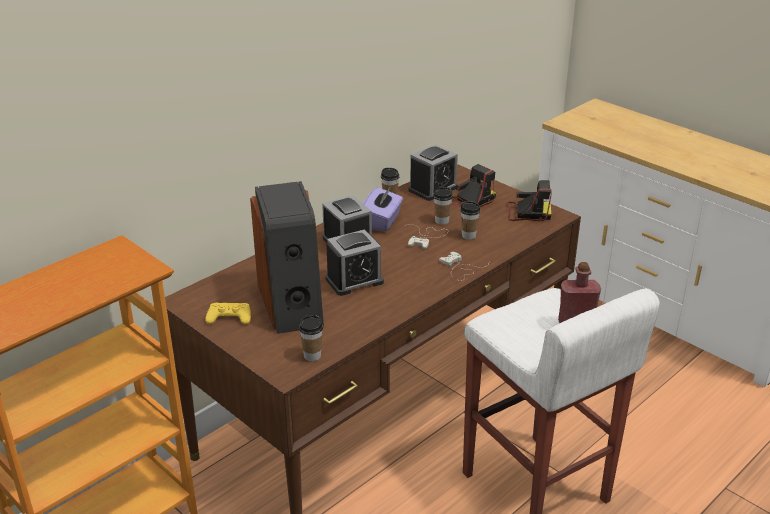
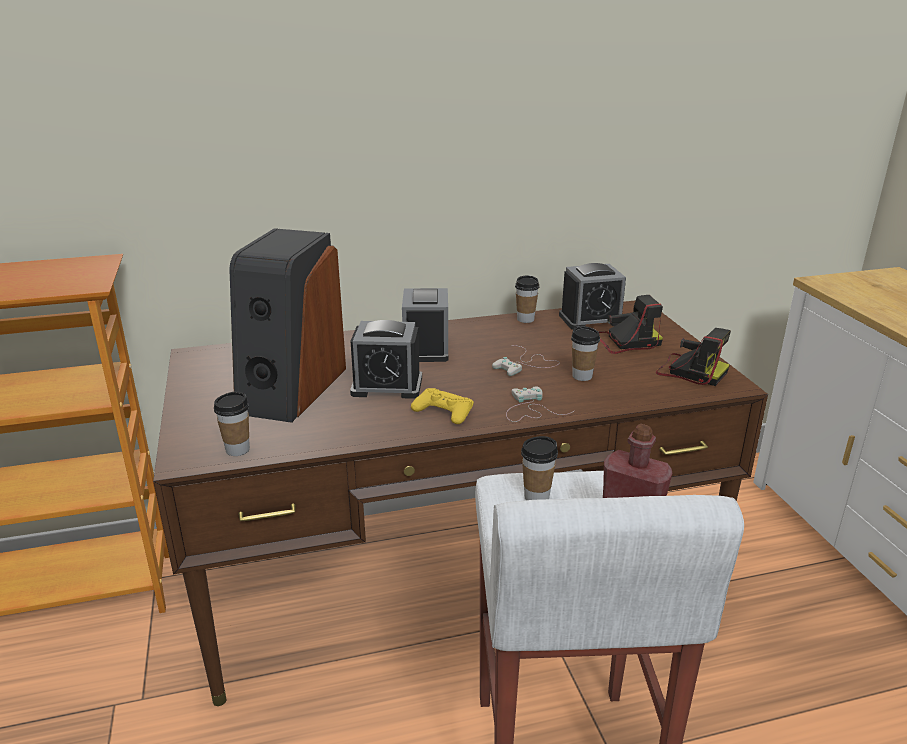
camera: 30 degrees right, 5 degrees down
(229, 317) = (212, 383): yellow game controller -> yellow game controller (443, 411)
(382, 221) = (492, 337): purple tissue box -> none
(442, 221) = (565, 353): cup -> cup (536, 497)

